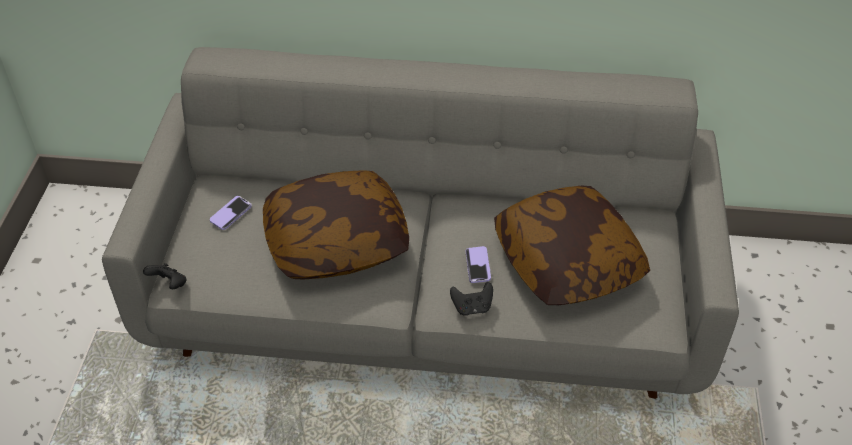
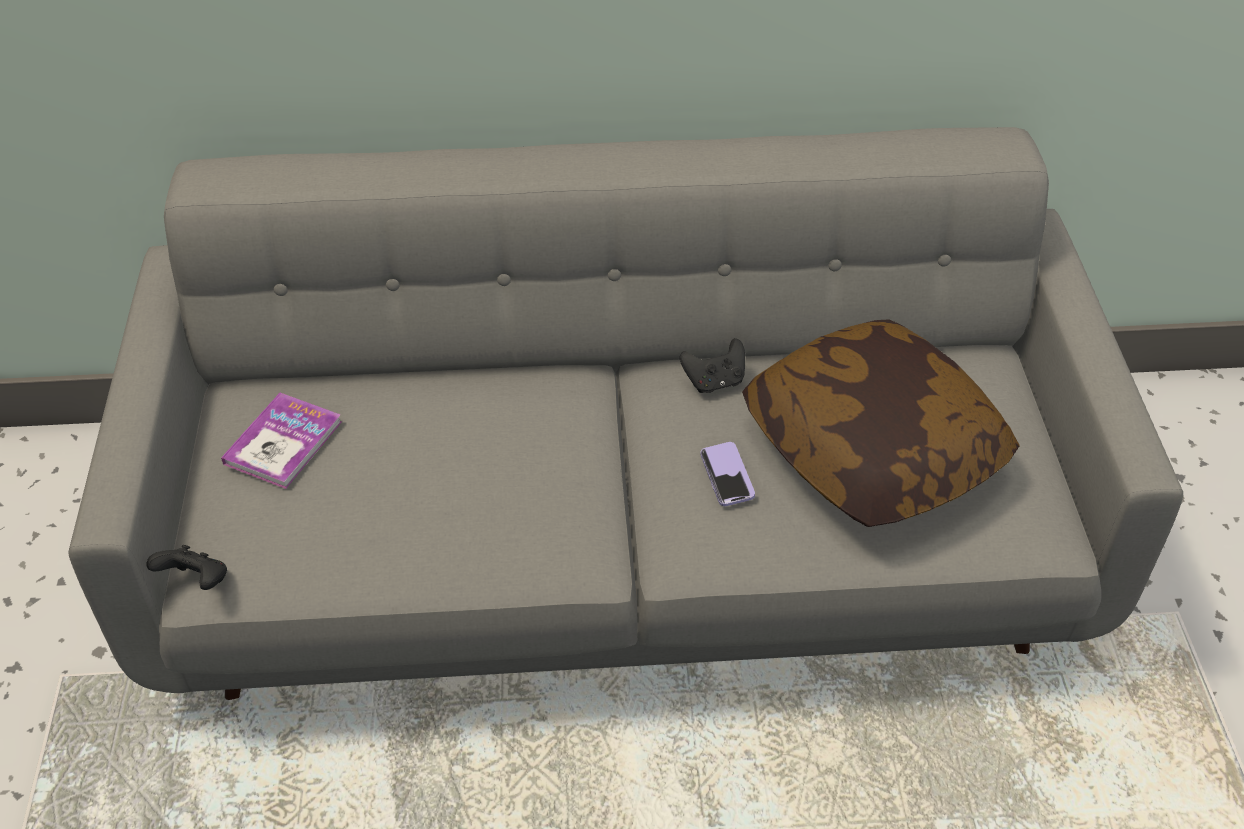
camera: 10 degrees left, 0 degrees up
(231, 214) = (283, 442): phone -> book
(336, 242) = (478, 468): pillow -> none
(472, 307) = (734, 548): black game controller -> black game controller (714, 381)

